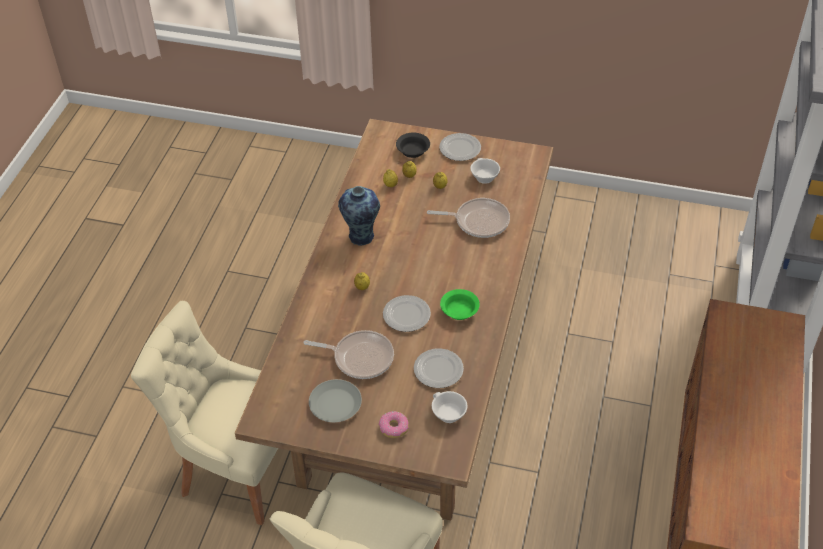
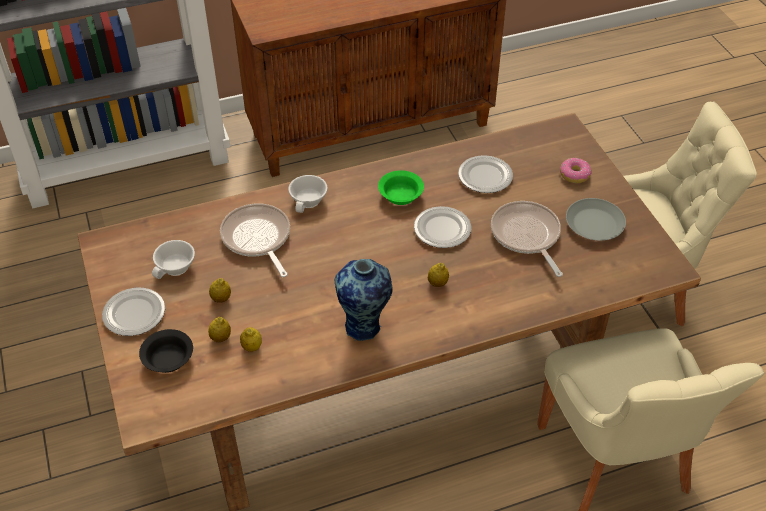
camera: 125 degrees left, 0 degrees up
(447, 414) = (525, 150): white cup -> white cup (309, 201)

